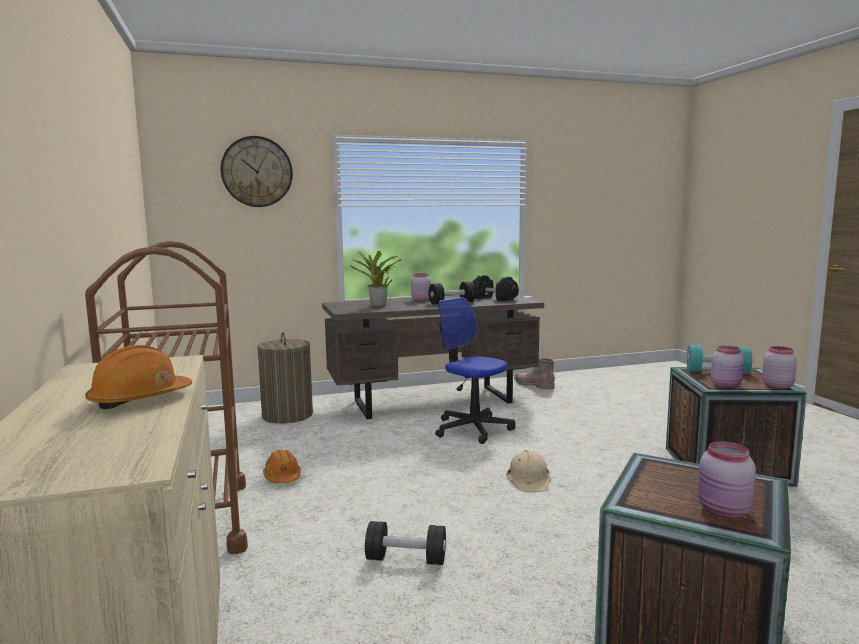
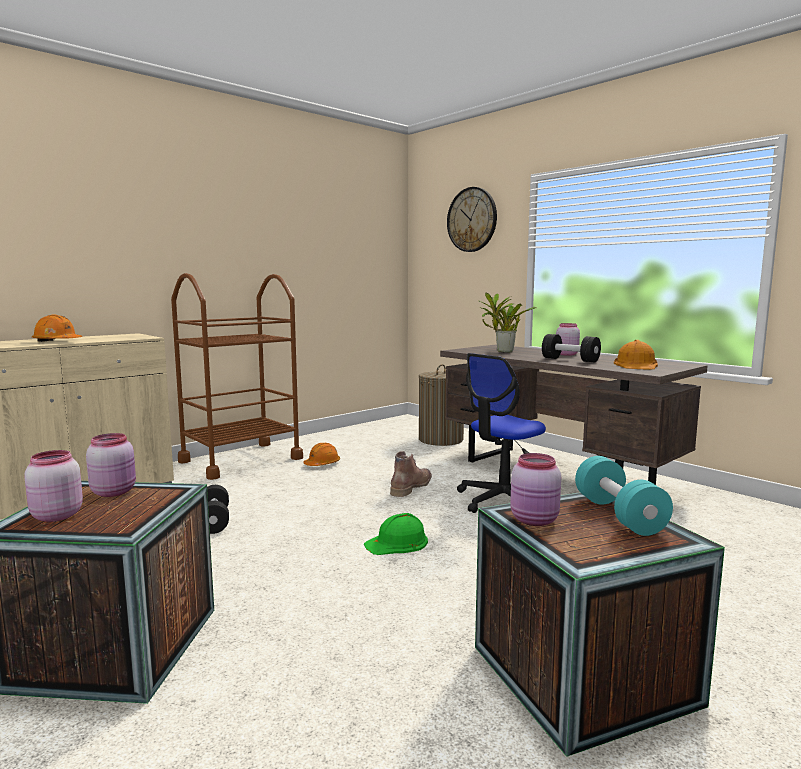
camera: 65 degrees right, 0 degrees up
(473, 429) = (502, 500): office chair -> office chair turned 150 degrees counterclockwise
(494, 299) = (636, 365): black dumbbell -> orange hard hat
(529, 478) = (397, 543): beige hard hat -> green hard hat
(532, 385) = (715, 506): brown boot -> brown boot (410, 487)
(776, 386) = (586, 555): pink jar -> pink jar (115, 491)

